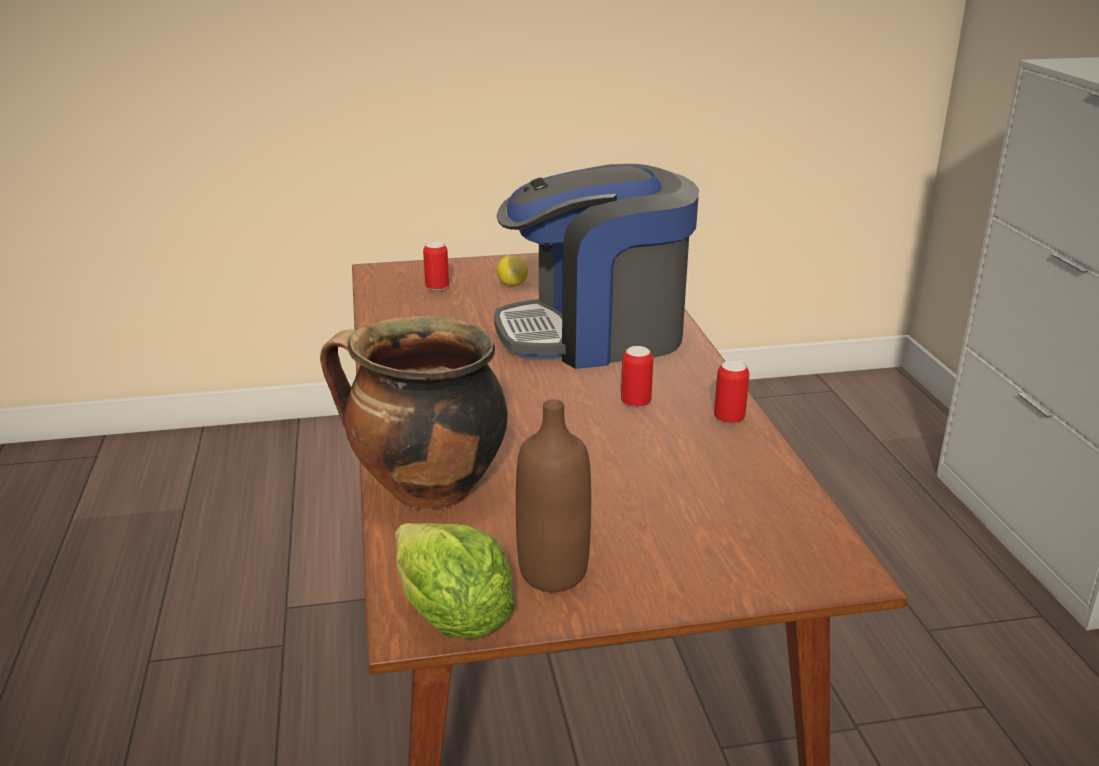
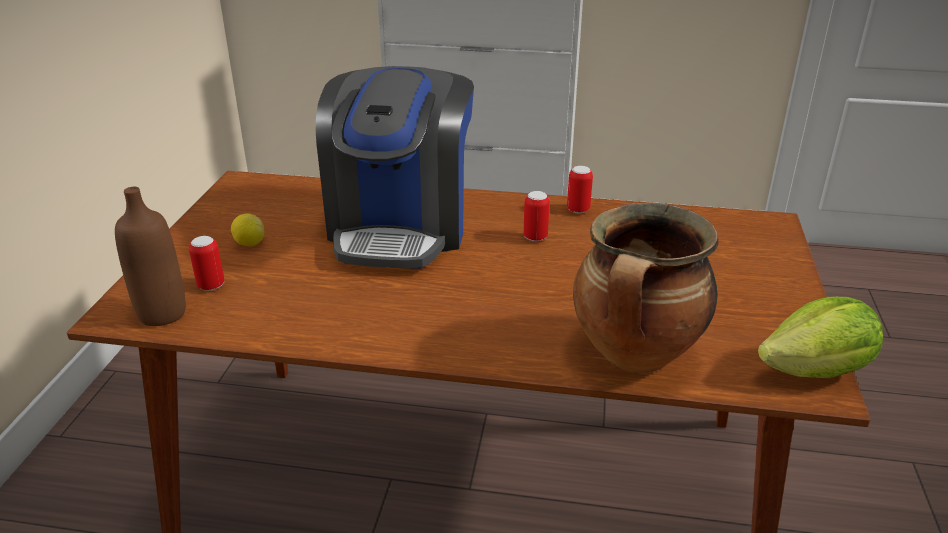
camera: 70 degrees left, 5 degrees up
(553, 573) = (764, 319): brown bottle -> brown bottle (162, 313)

